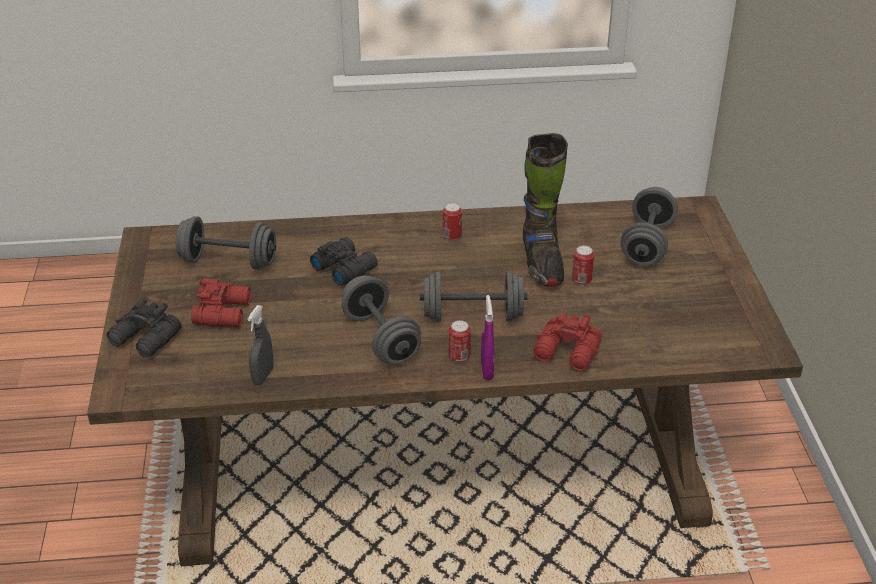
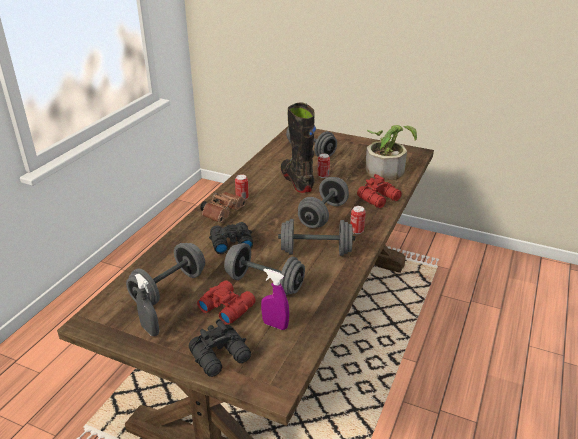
camera: 60 degrees left, 5 degrees down
(263, 376) = (314, 309): grey spray bottle -> grey spray bottle (150, 330)
(285, 322) = (264, 283): none -> grey dumbbell
(403, 237) = (223, 213): none -> brown binoculars
(487, 370) = (375, 226): purple spray bottle -> purple spray bottle (275, 325)
(541, 263) = (297, 181): black boot -> black boot turned 135 degrees counterclockwise
(671, 334) = (387, 169): none -> potted plant

